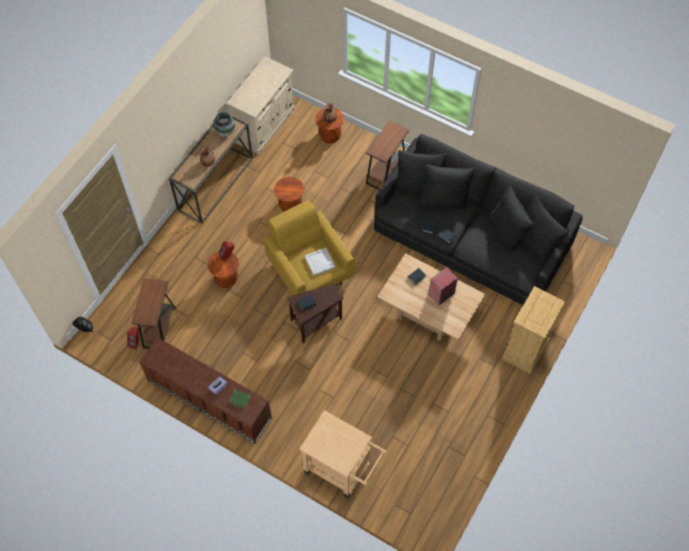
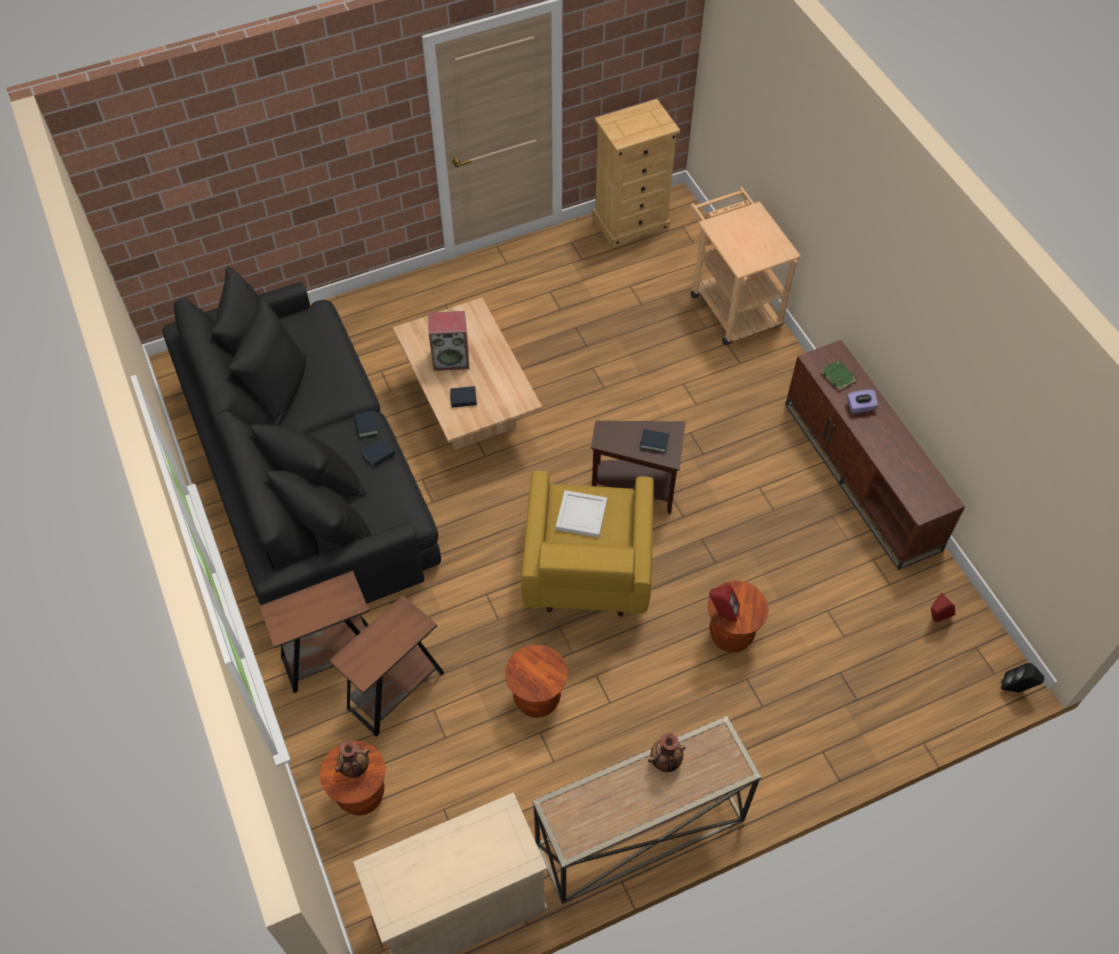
camera: 145 degrees left, 5 degrees down
(159, 327) = (885, 621): brown side table -> brown side table (396, 690)
(225, 131) = (588, 813): vase -> none
(525, 350) = (390, 300): beige dresser -> beige dresser (630, 222)

